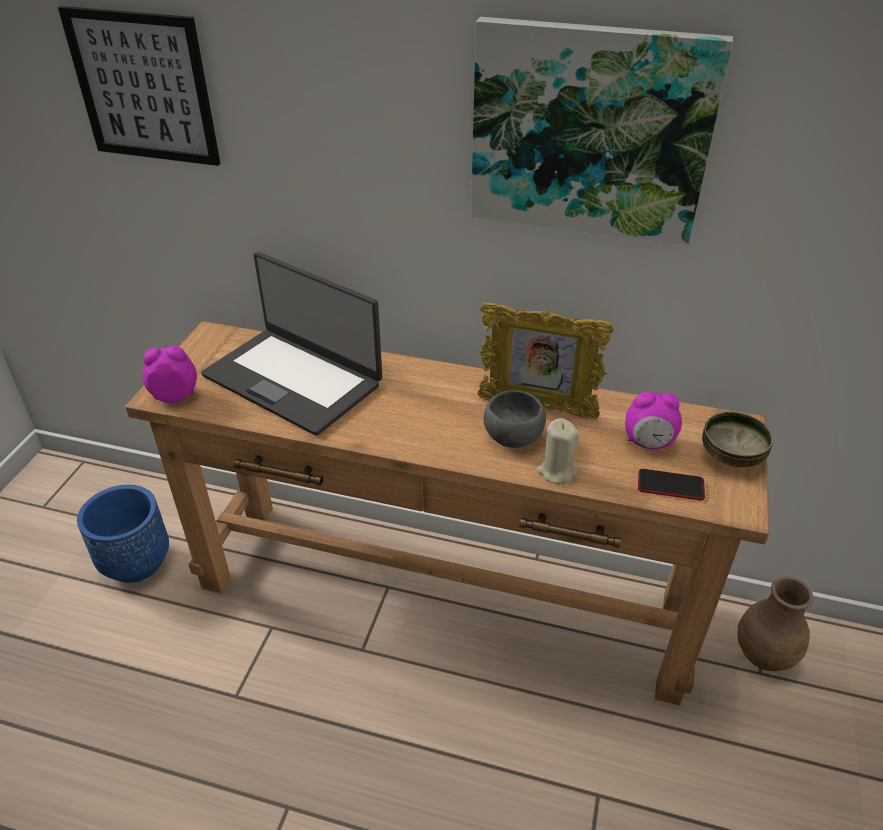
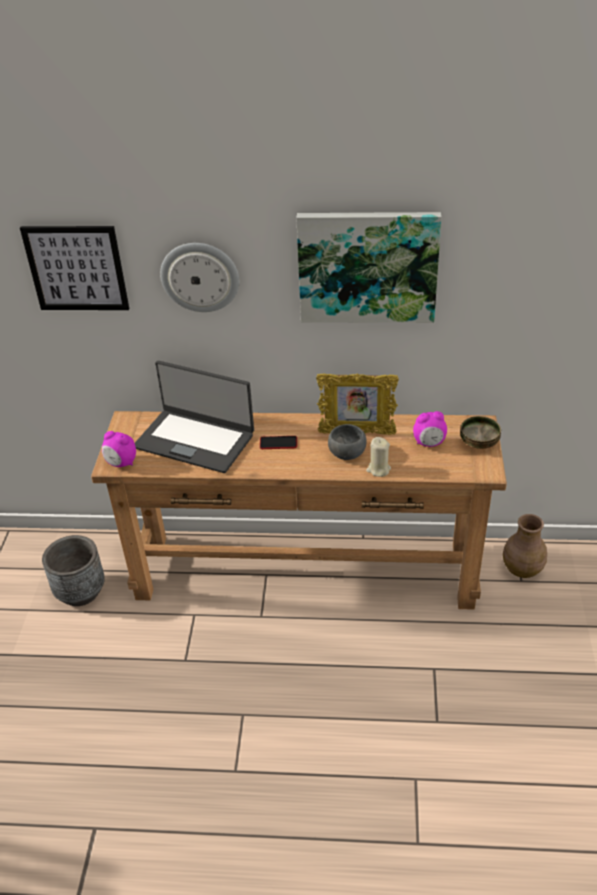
camera: 10 degrees left, 0 degrees up
(136, 563) = (80, 592): blue planter -> grey planter
(175, 395) = (121, 463): alarm clock -> alarm clock turned 135 degrees counterclockwise
(322, 121) = (200, 276): none -> wall clock
(670, 485) = (447, 466): phone -> phone (278, 443)

